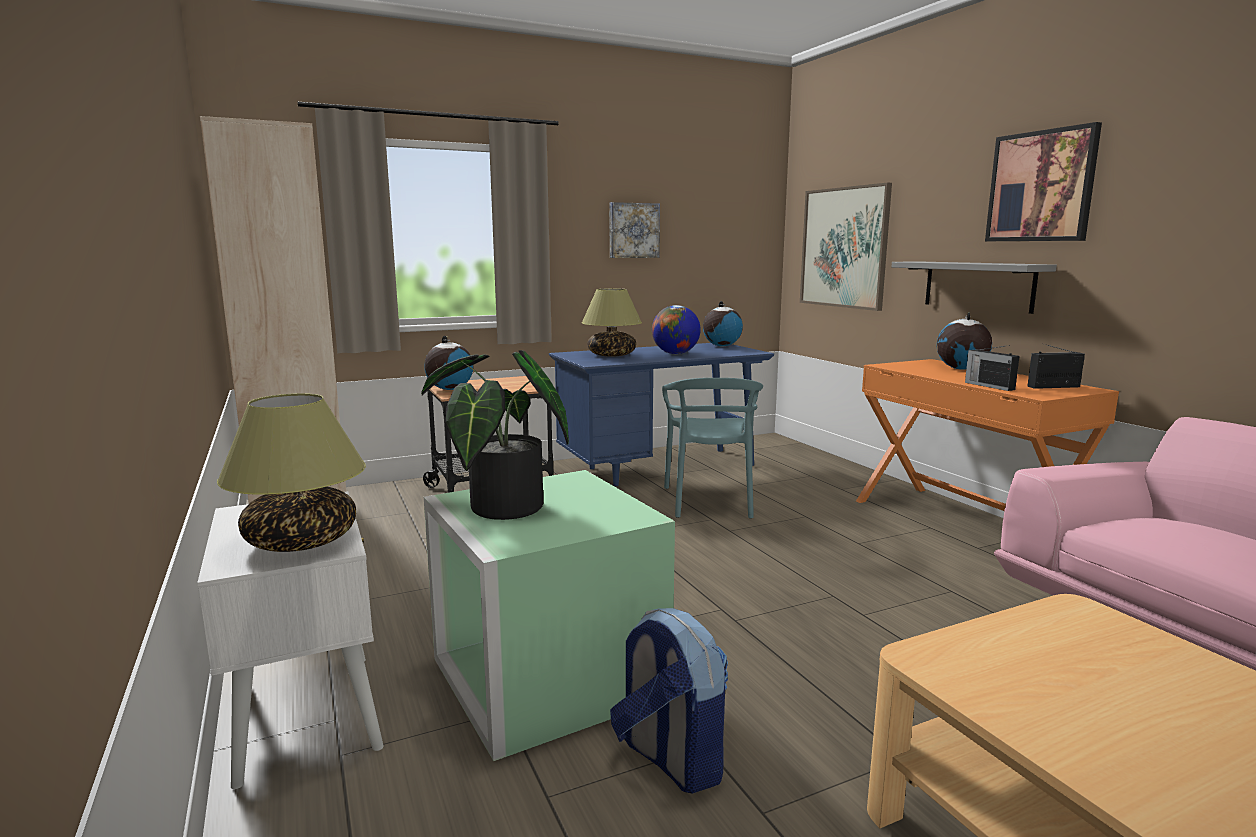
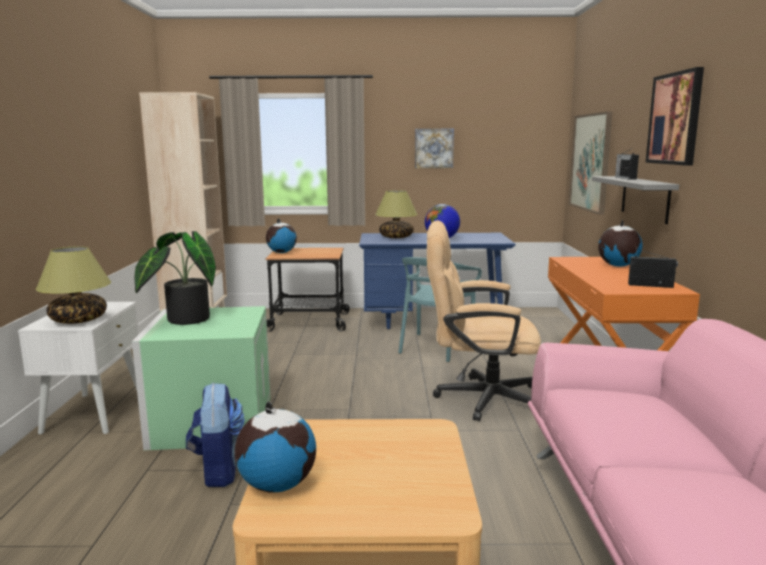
camera: 25 degrees right, 0 degrees up
(721, 346) = (491, 235): globe -> globe (277, 485)
(852, 559) = (478, 398): none -> beige office chair
(988, 386) = (596, 280): radio -> radio (625, 178)

